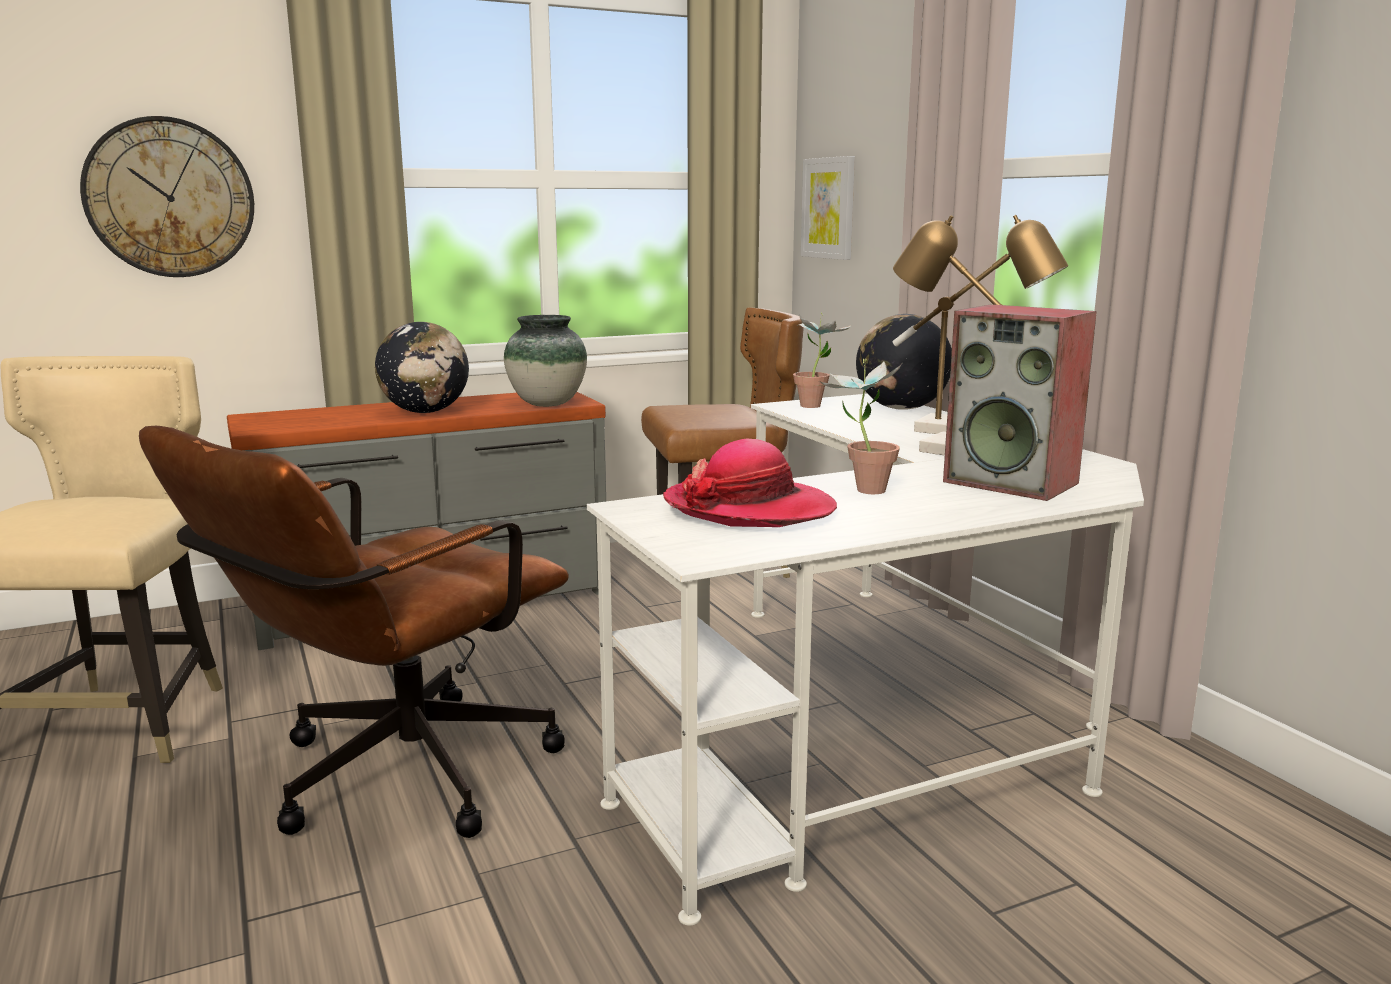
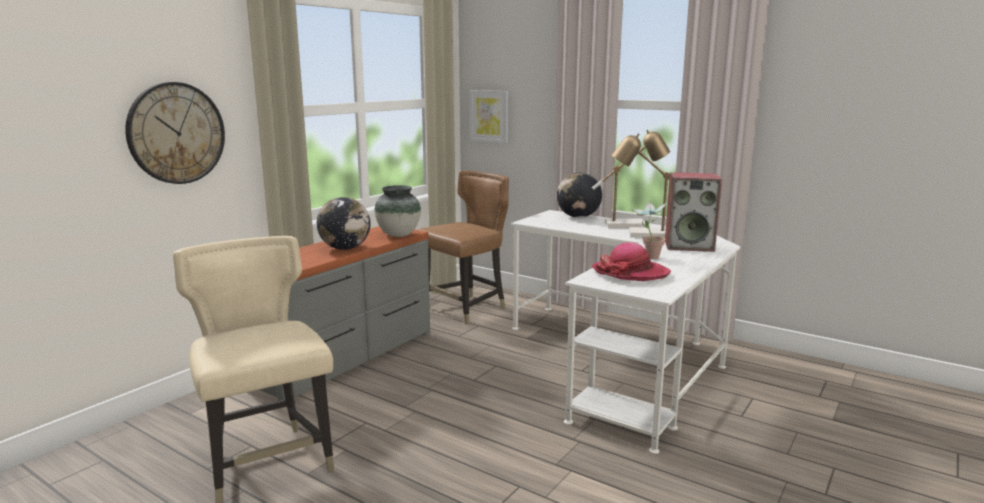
camera: 30 degrees left, 0 degrees up
(391, 780) = (461, 442): brown office chair -> none
(817, 405) = (541, 220): potted plant -> none

